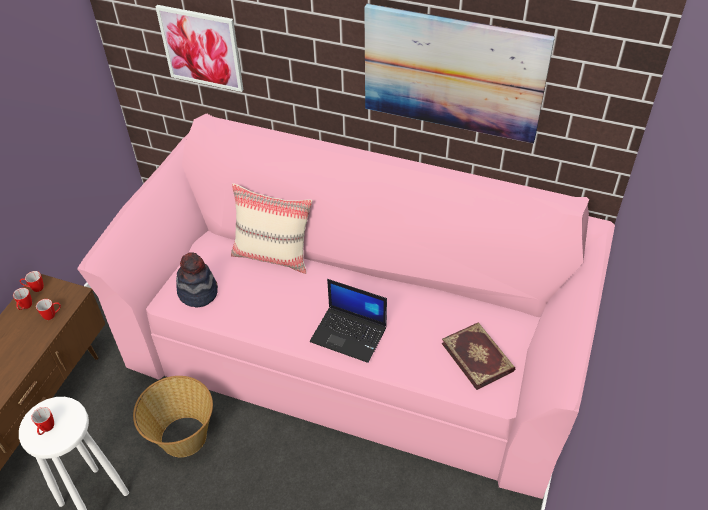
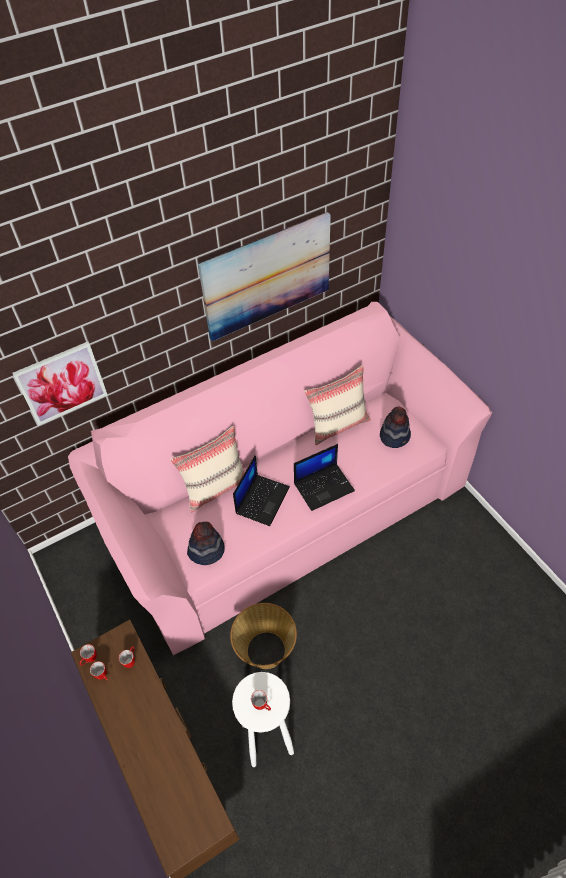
camera: 50 degrees left, 5 degrees up
(289, 295) = (262, 499): none -> laptop
(442, 299) = (338, 425): none -> beige pillow
(478, 356) = (395, 436): book -> hat

